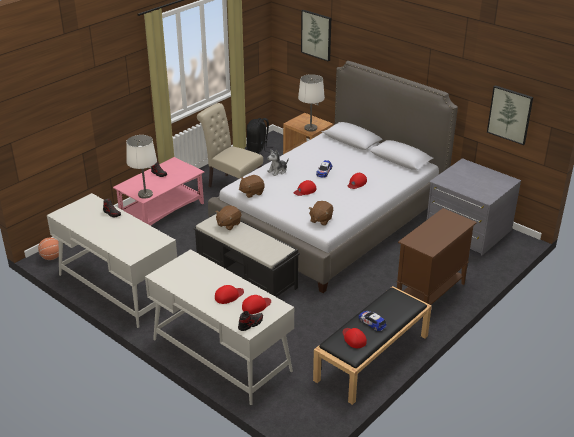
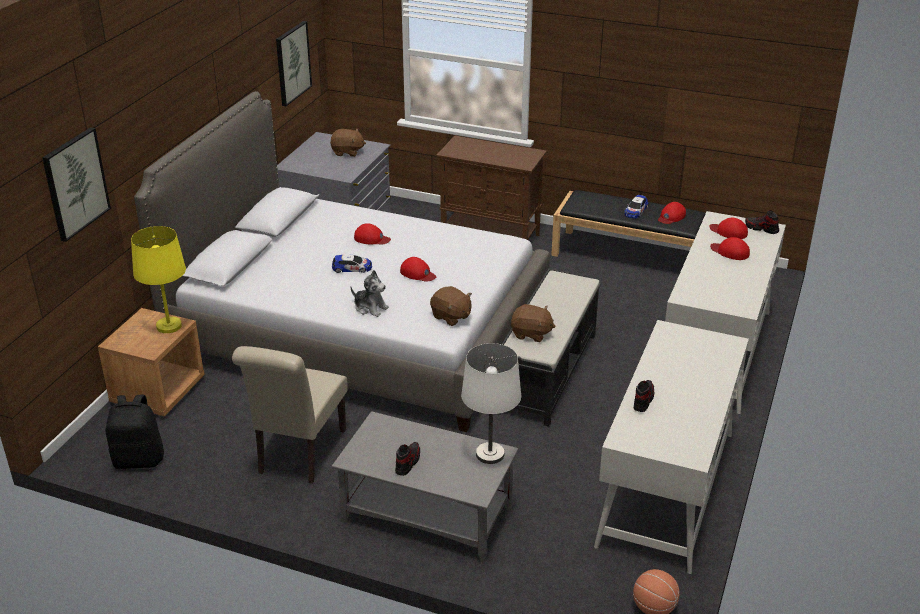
camera: 110 degrees left, 0 degrees up
(162, 211) = (425, 515): pink coffee table -> grey coffee table
(310, 128) = (169, 326): white table lamp -> yellow table lamp
(321, 220) = (487, 249): brown plush toy -> brown plush toy (347, 152)

